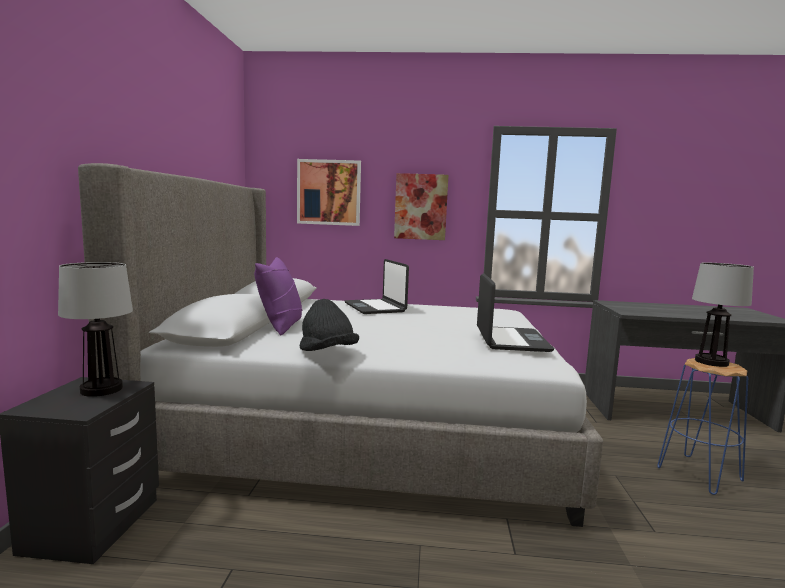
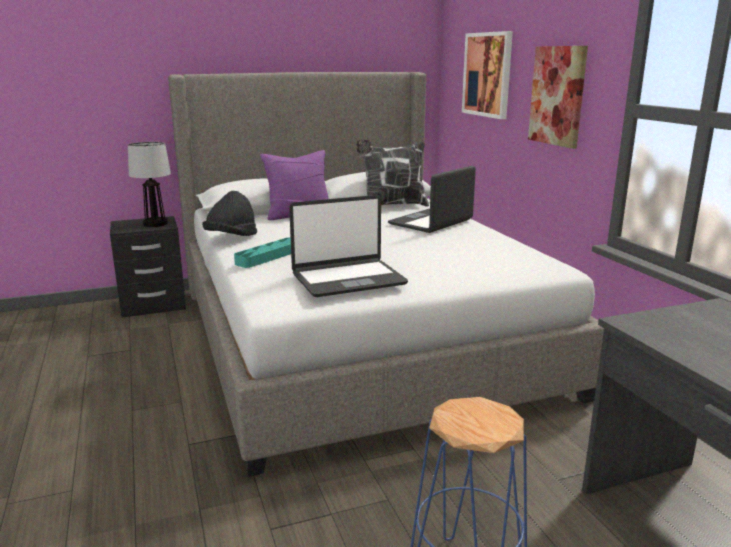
camera: 65 degrees right, 10 degrees up
(306, 305) = (392, 206): none -> pillow
(416, 350) = (269, 256): none -> turquoise tray
(711, 362) = (484, 415): table lamp -> none

